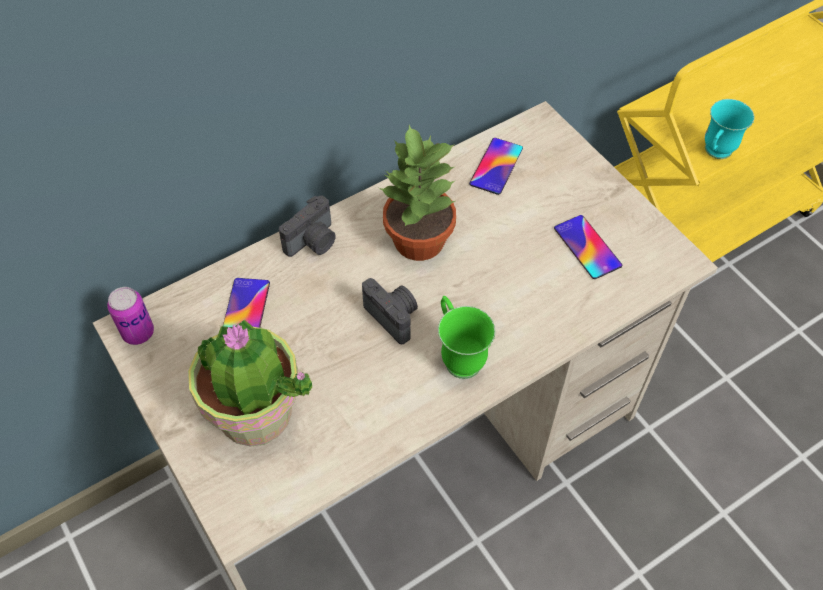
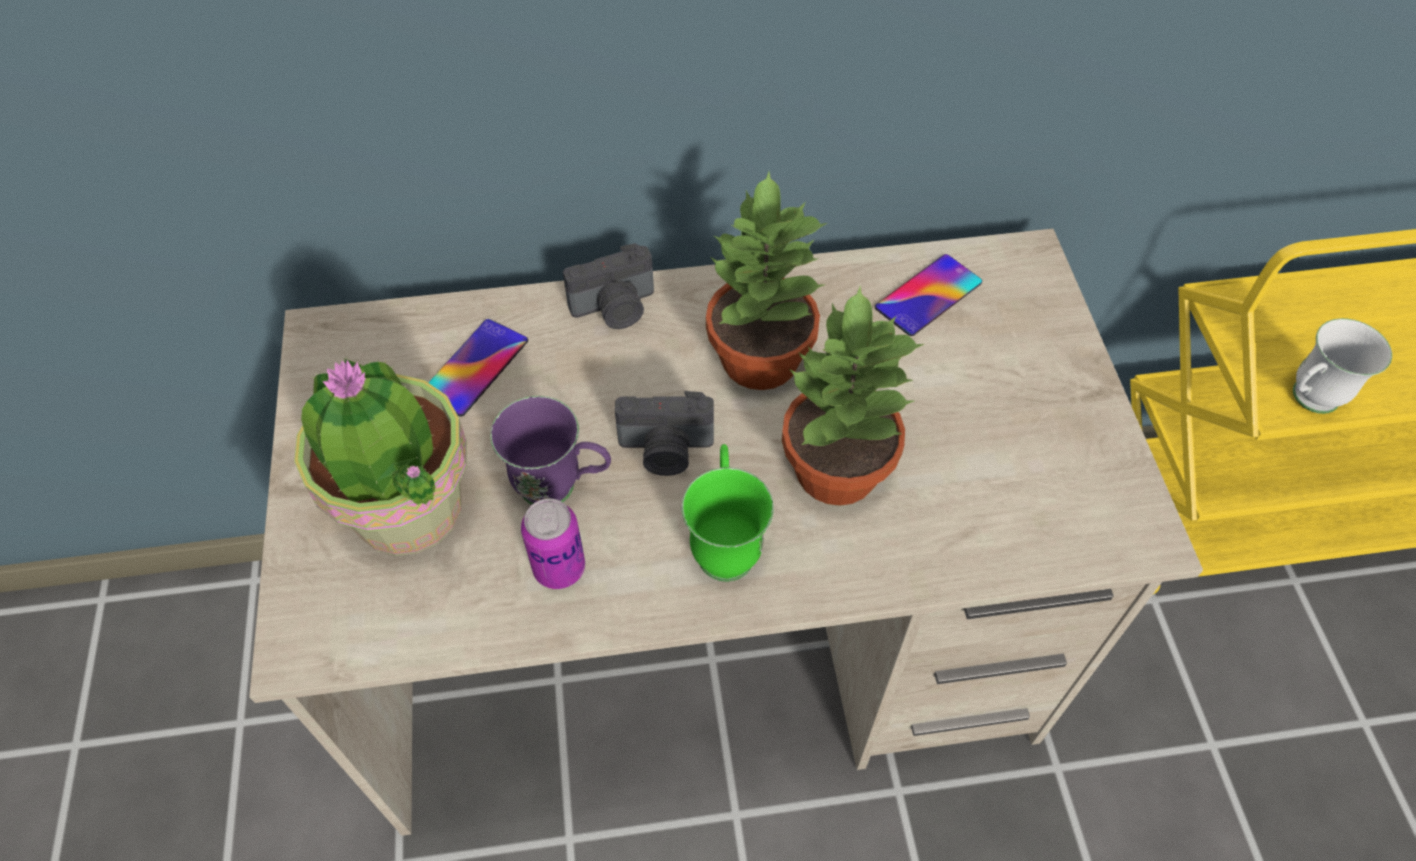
camera: 25 degrees right, 0 degrees up
(138, 332) = (329, 343): can -> can (559, 568)
(344, 363) = (561, 488): none -> purple mug
(394, 316) = (665, 451): camera -> camera turned 105 degrees clockwise
(498, 290) = (835, 472): none -> potted plant
(587, 247) = (1004, 460): phone -> none
(715, 154) = (1306, 401): turquoise mug -> white mug

